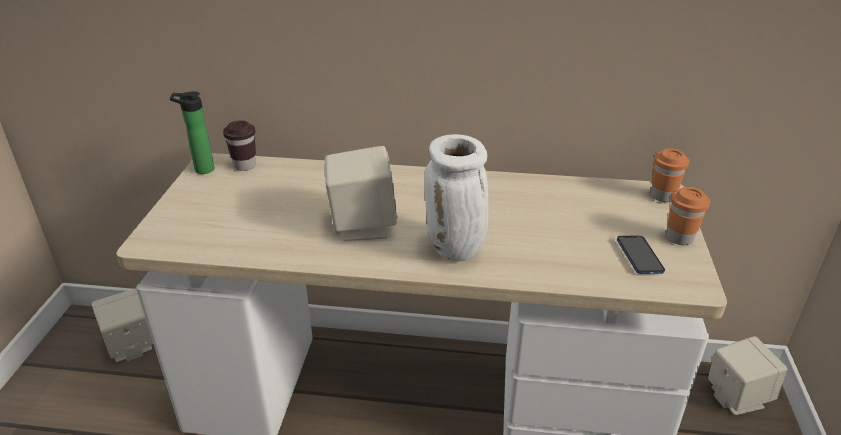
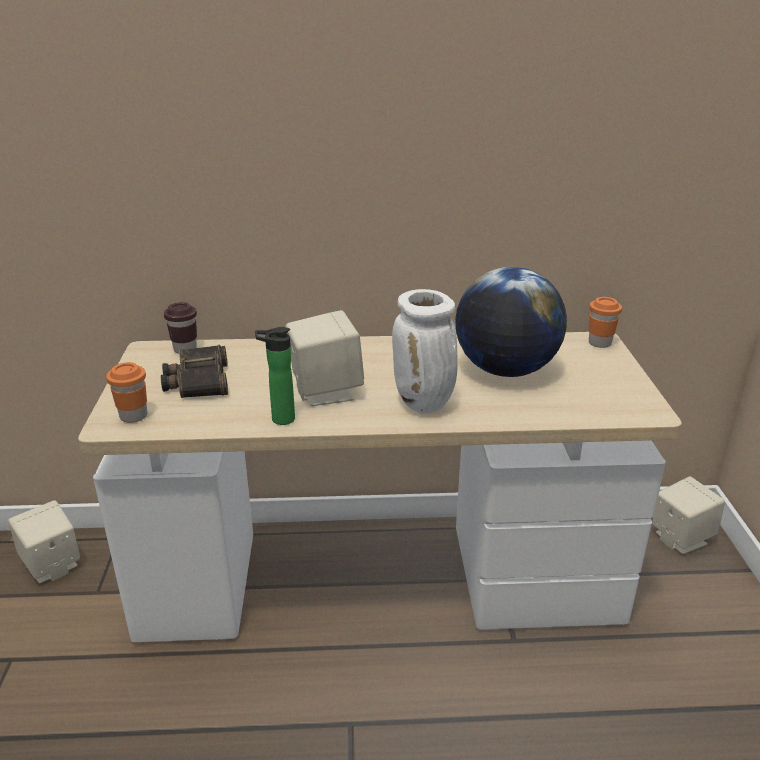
camera: 10 degrees left, 5 degrees down
(201, 169) = (140, 356): bottle -> bottle (279, 419)
(244, 201) = (197, 381): none -> binoculars
(551, 219) = (505, 370): none -> globe
(639, 256) = (594, 393): phone -> none
(679, 238) = (625, 375): orange cup -> orange cup (133, 416)

